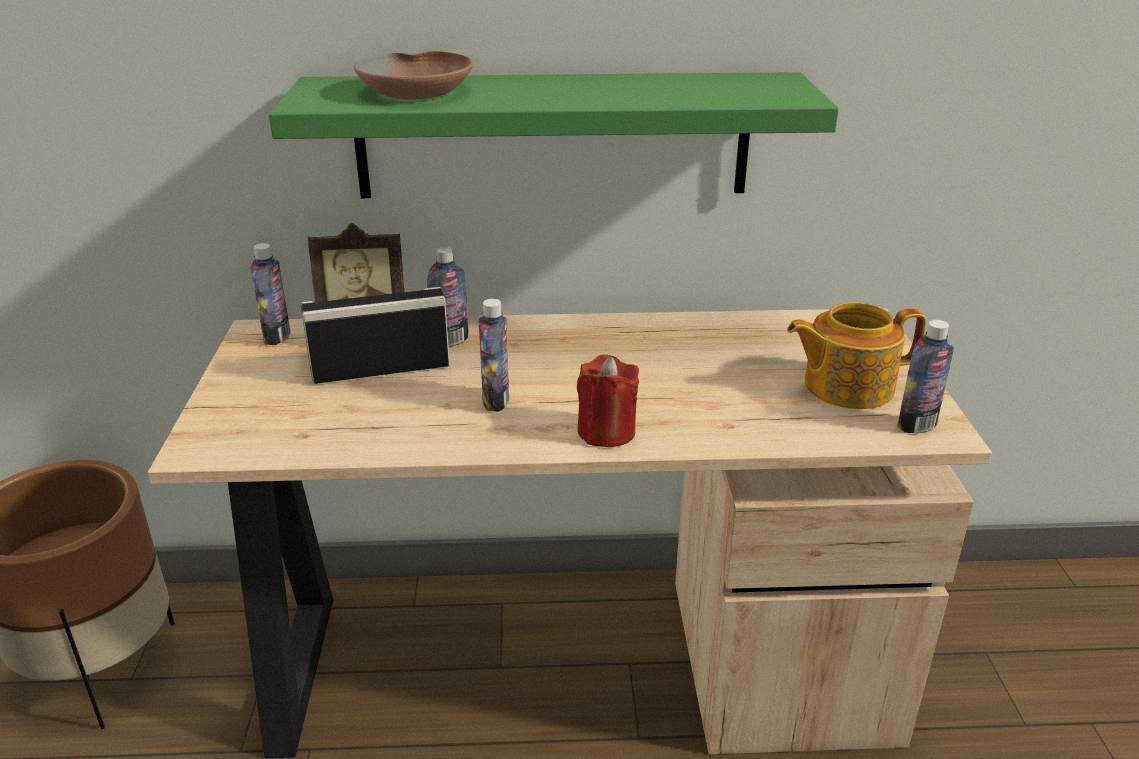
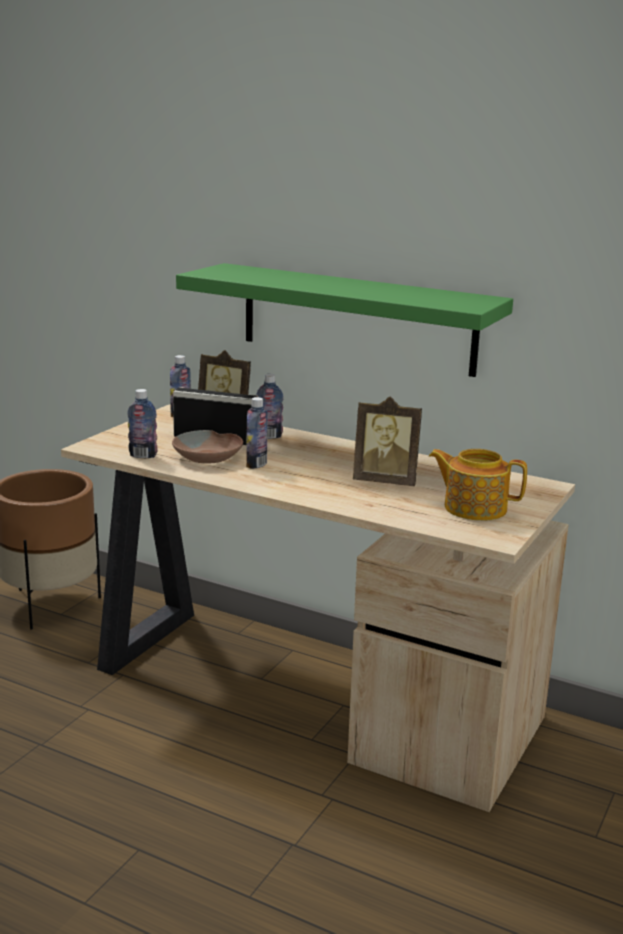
camera: 30 degrees right, 10 degrees down
(418, 91) = (266, 276): brown bowl -> brown bowl (208, 457)
(606, 432) = (297, 489): red candle -> none
(693, 375) = (386, 481): none -> picture frame
(916, 425) = (487, 533): bottle -> bottle (143, 455)

